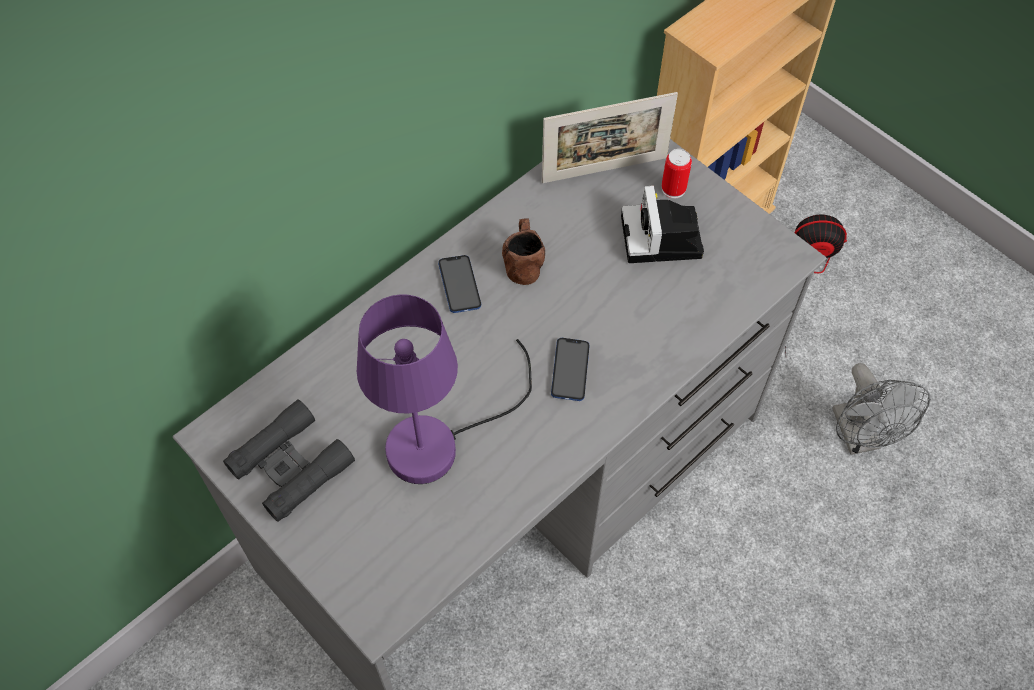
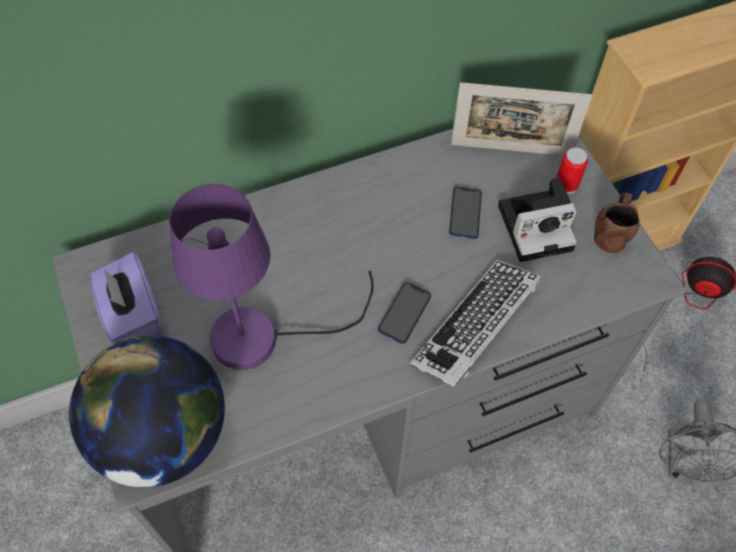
camera: 20 degrees right, 0 degrees up
(291, 466) = (132, 314): black binoculars -> purple tissue box
(384, 574) = (164, 436): none -> globe
(459, 285) = (341, 208): phone -> phone (465, 214)
(523, 261) = (404, 205): brown mug -> brown mug (612, 231)
(644, 359) = (476, 326): none -> keyboard
(662, 240) = (537, 226): camera -> camera turned 120 degrees counterclockwise

